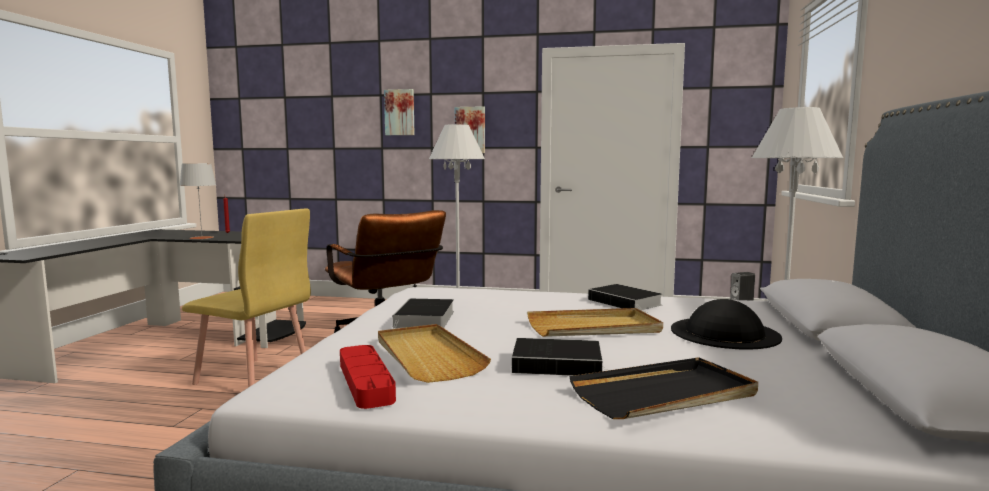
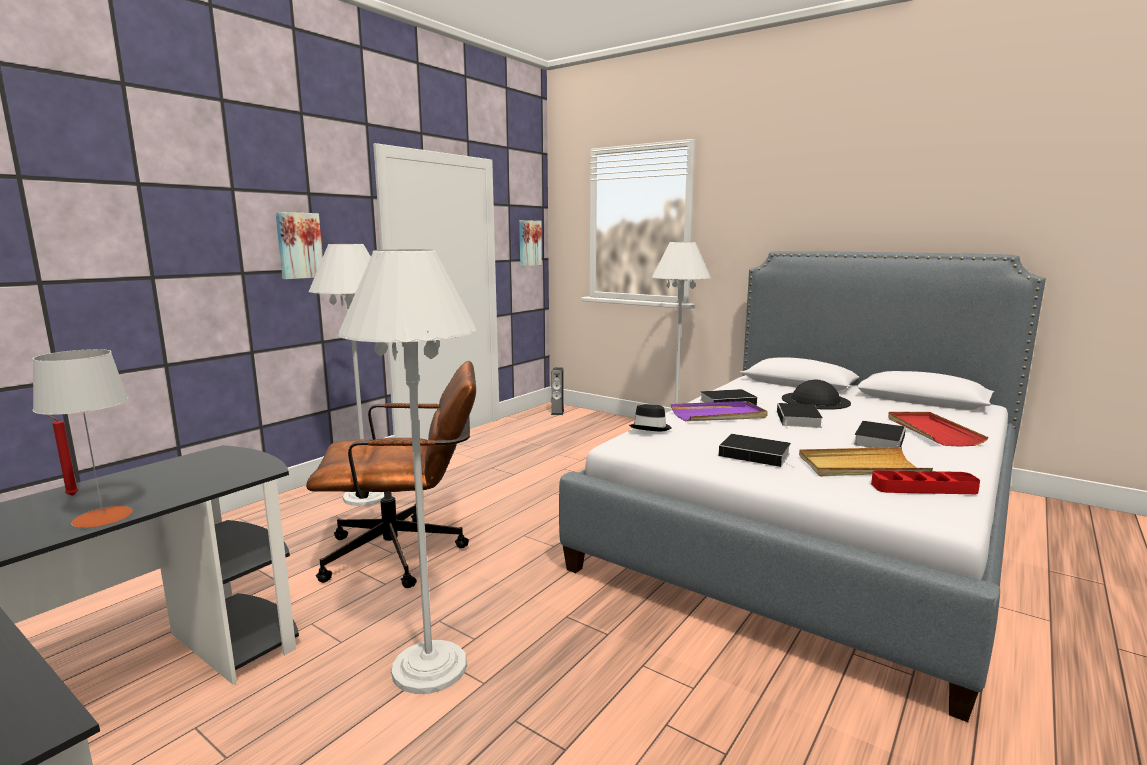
camera: 65 degrees left, 5 degrees up
(253, 377) = (429, 667): yellow chair -> white floor lamp
(400, 112) = (183, 216): picture -> picture (529, 243)
(471, 288) = (651, 428): none -> black hat
(557, 302) = (719, 415): none -> purple tray
(594, 328) = (799, 420): beige tray -> book
(665, 394) = (932, 431): black tray -> red tray

